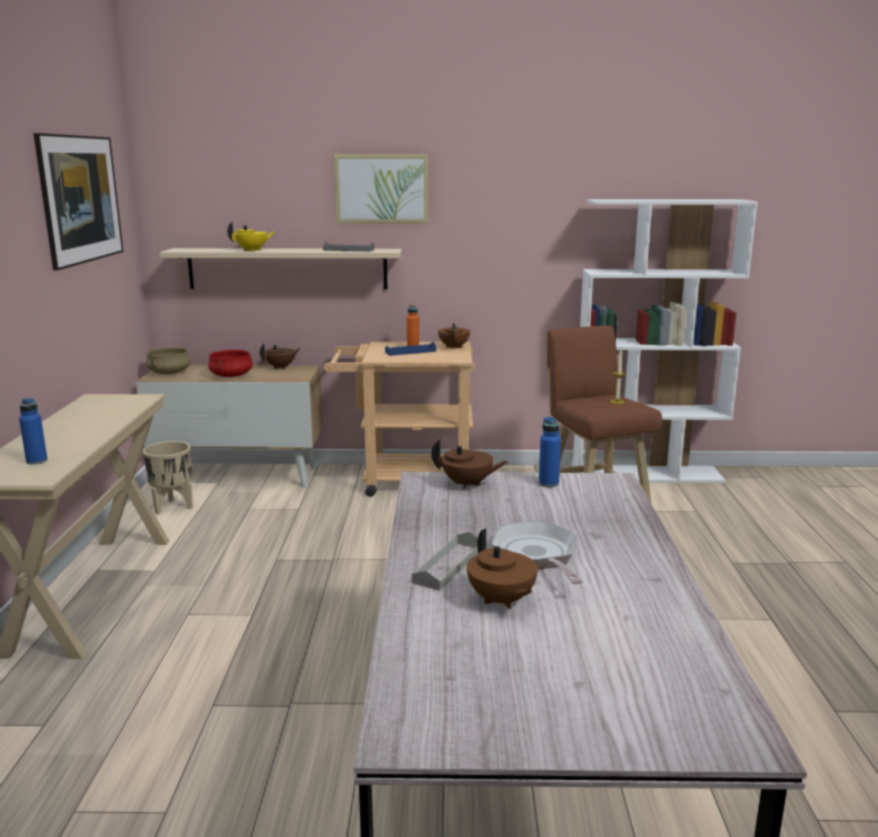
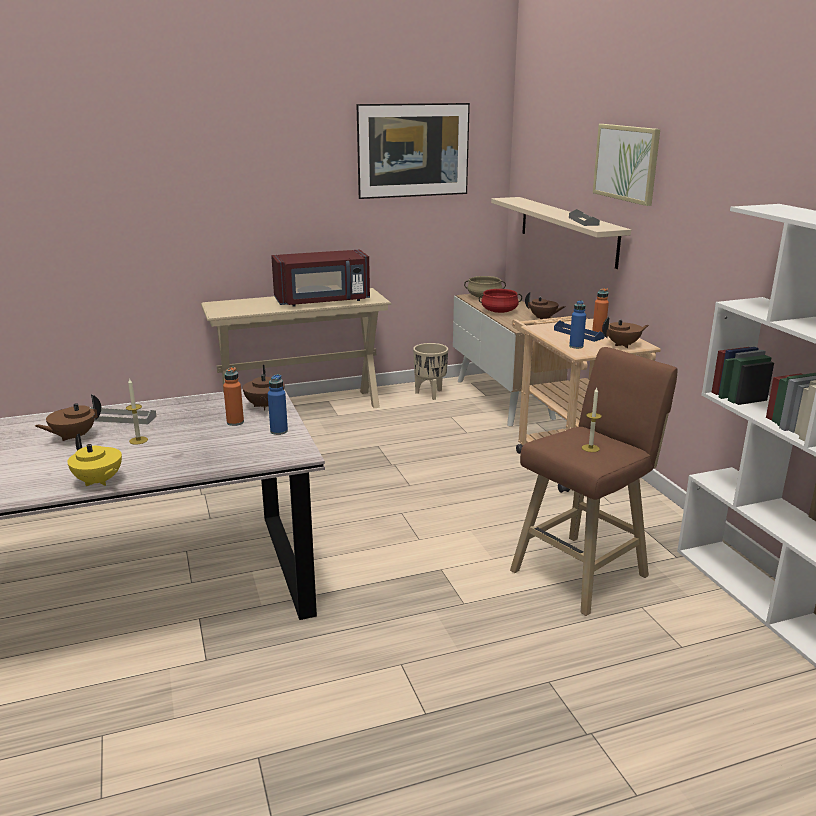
camera: 70 degrees right, 5 degrees up
(37, 461) = (243, 307): blue bottle -> blue bottle (576, 346)
(99, 419) = (323, 301): none -> red microwave
(252, 250) = (536, 207): yellow teapot -> yellow teapot (98, 482)
(509, 501) = (235, 422): none -> orange bottle
(537, 556) = (138, 440): frying pan -> candle

